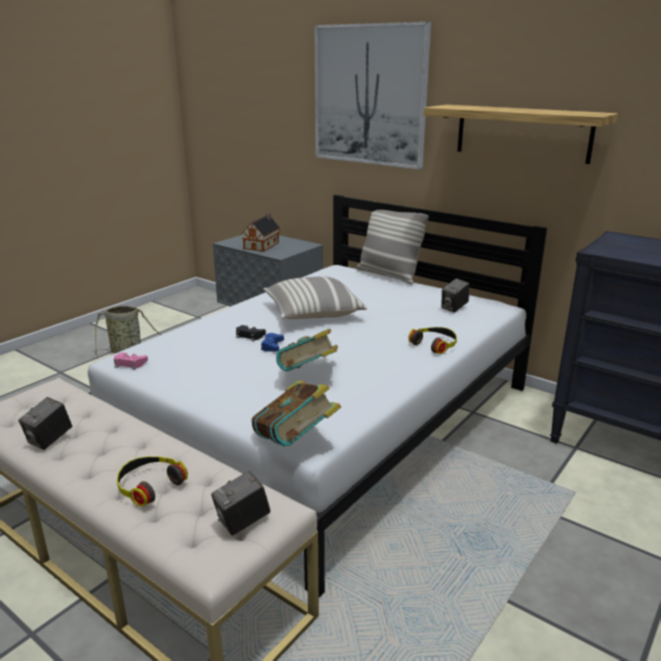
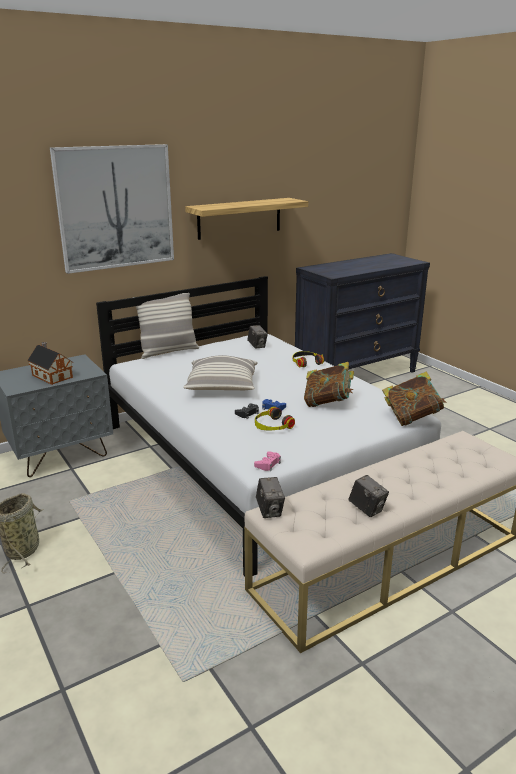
camera: 70 degrees left, 0 degrees up
(149, 485) = (435, 471): headphones -> headphones (272, 426)
(242, 522) = (476, 447): camera -> camera (269, 511)

